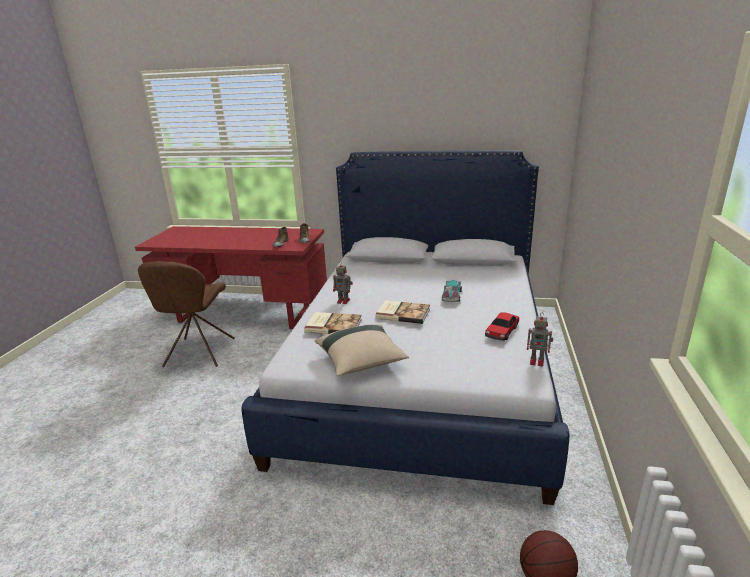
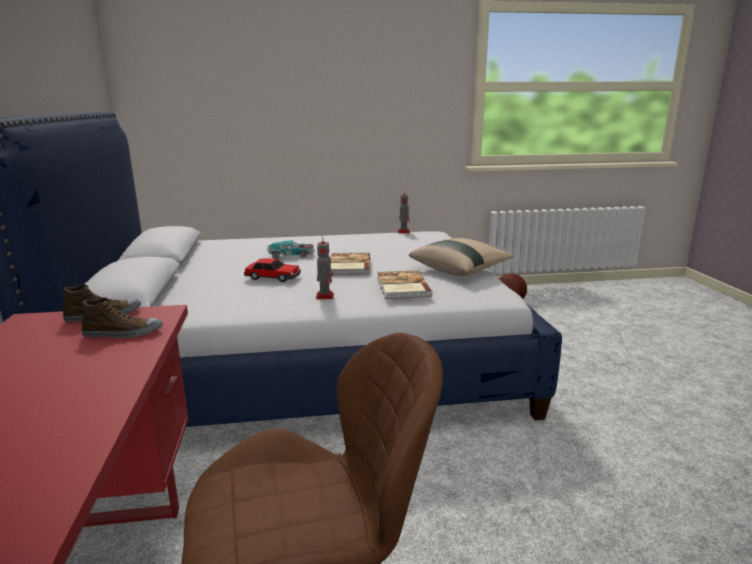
camera: 110 degrees left, 5 degrees down
(501, 332) = (363, 239): toy car -> toy car (273, 277)

